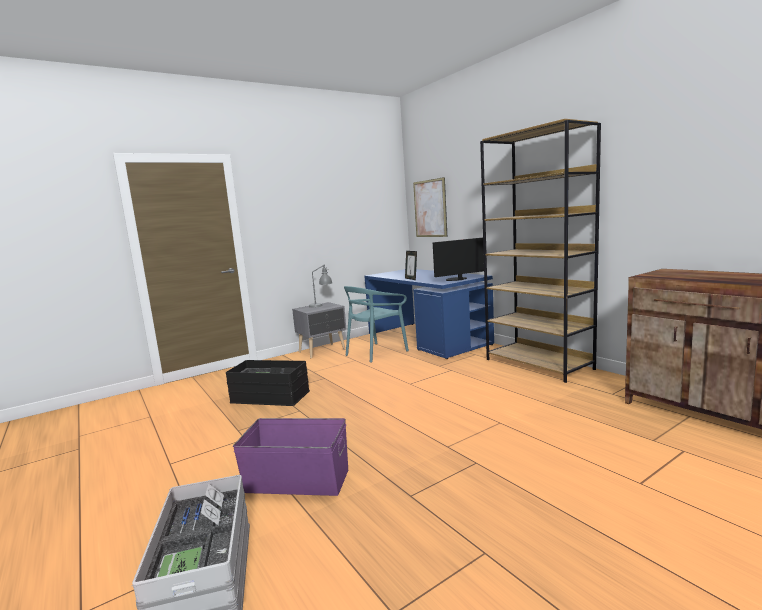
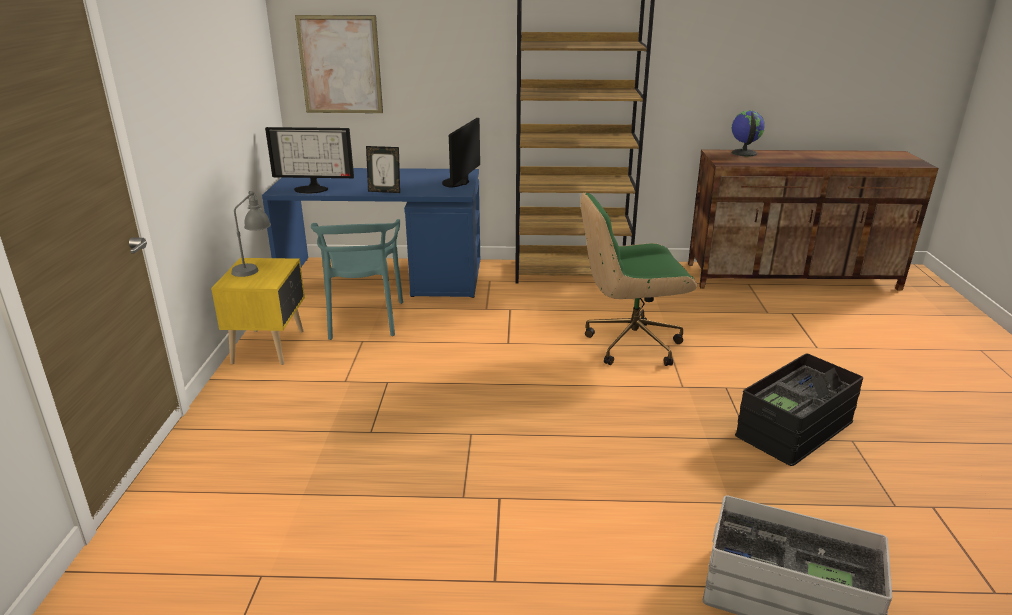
camera: 55 degrees left, 15 degrees up
(270, 396) = (380, 439): black storage box -> black storage box (793, 427)
(297, 481) = (658, 490): purple storage box -> none
(323, 351) = (270, 346): grey nightstand -> yellow nightstand
(388, 275) = (312, 188): none -> monitor
(473, 412) = (629, 345): none -> green office chair
(698, 272) = (743, 153): none -> globe

